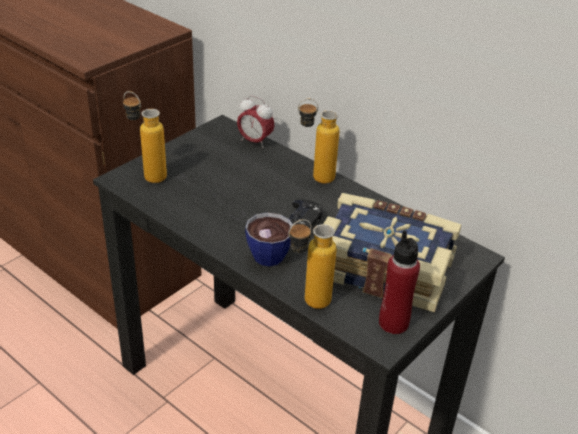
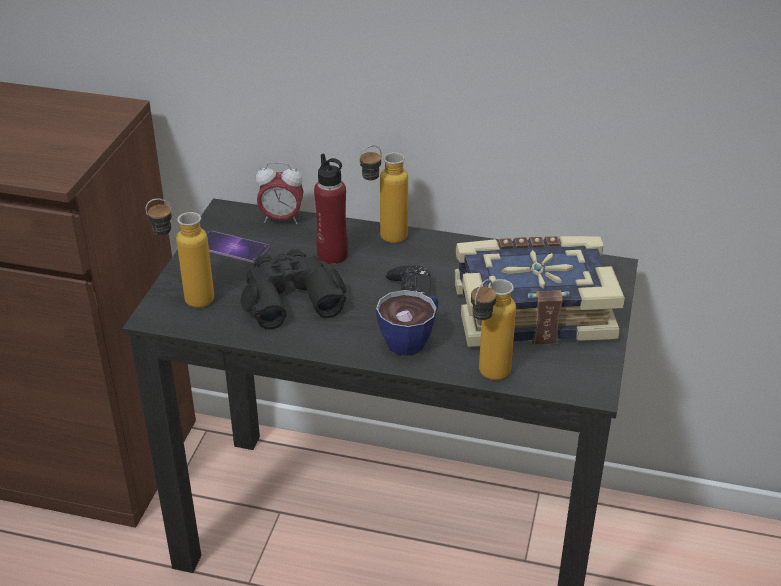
camera: 25 degrees left, 0 degrees up
(206, 150) = (233, 247): none -> phone
(216, 195) = (290, 296): none -> black binoculars
(393, 323) = (586, 365): red bottle -> red bottle (332, 255)

